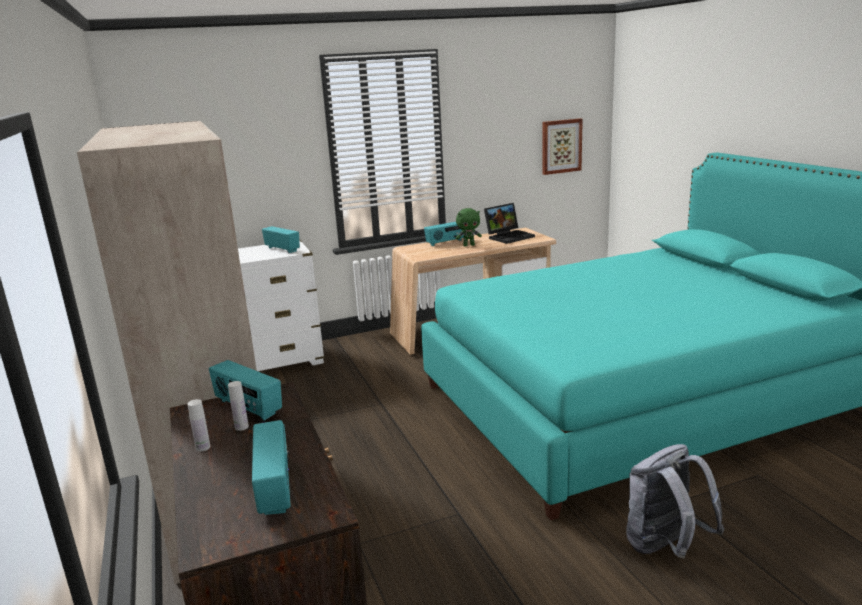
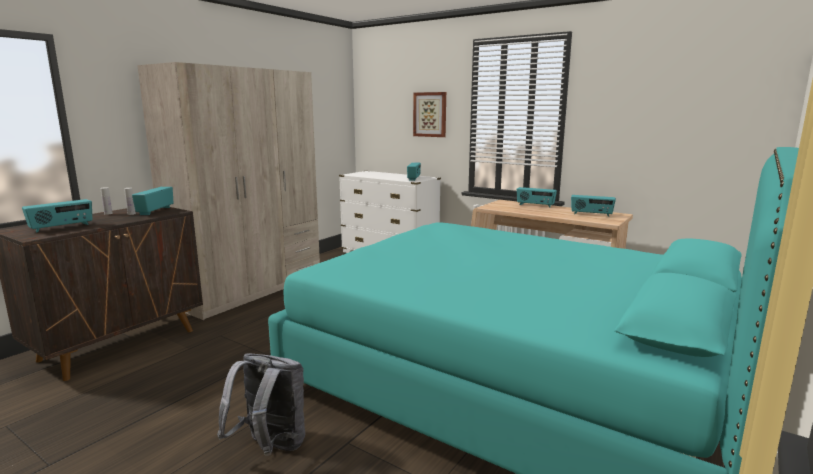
camera: 55 degrees right, 5 degrees down
(469, 245) = (541, 210): green plush toy -> none
(509, 236) = (591, 214): laptop -> radio
(561, 146) = (709, 137): picture -> picture (430, 114)

